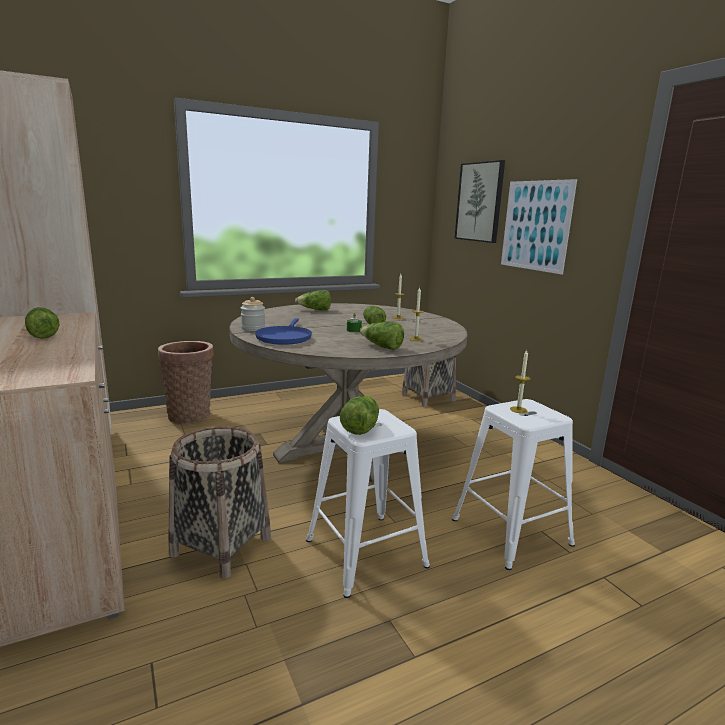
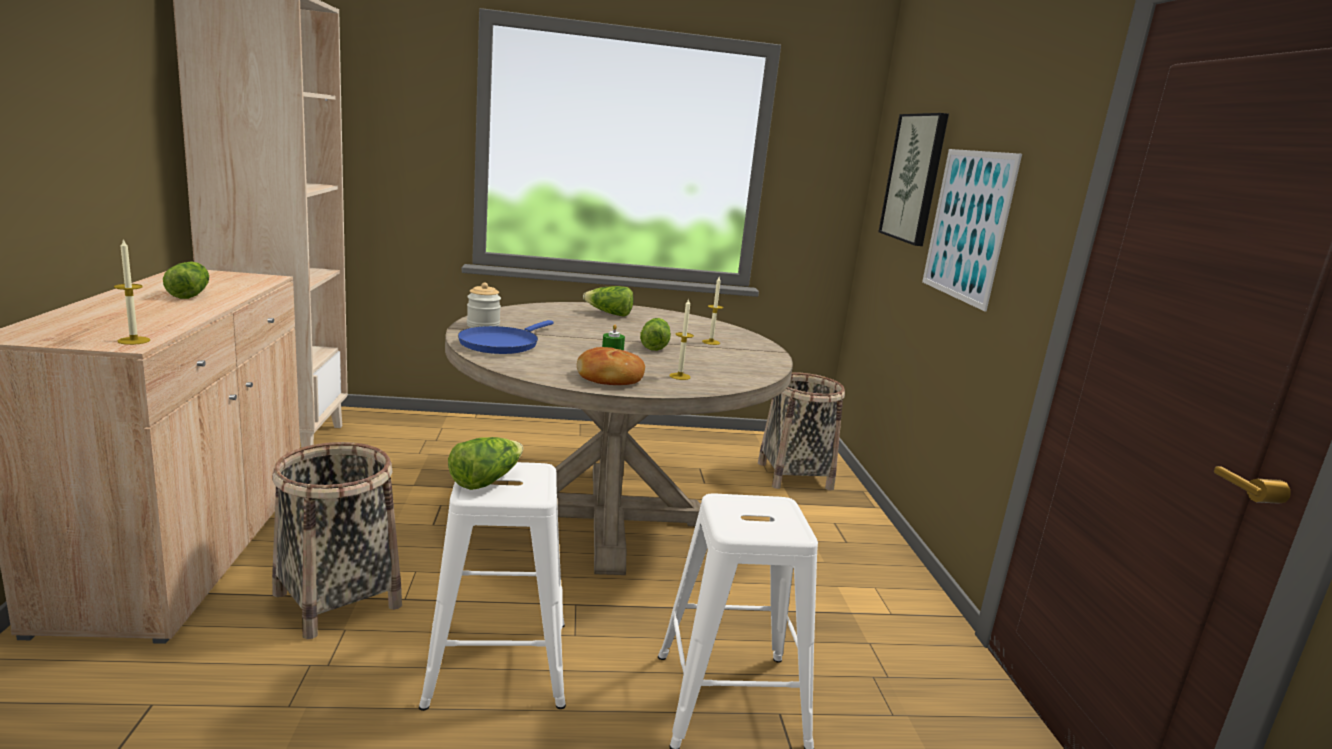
camera: 20 degrees right, 0 degrees up
(190, 415) = (447, 431): basket -> none
(381, 347) = (609, 378): lettuce -> bread
(518, 410) = (749, 509): candle -> candle (134, 340)

